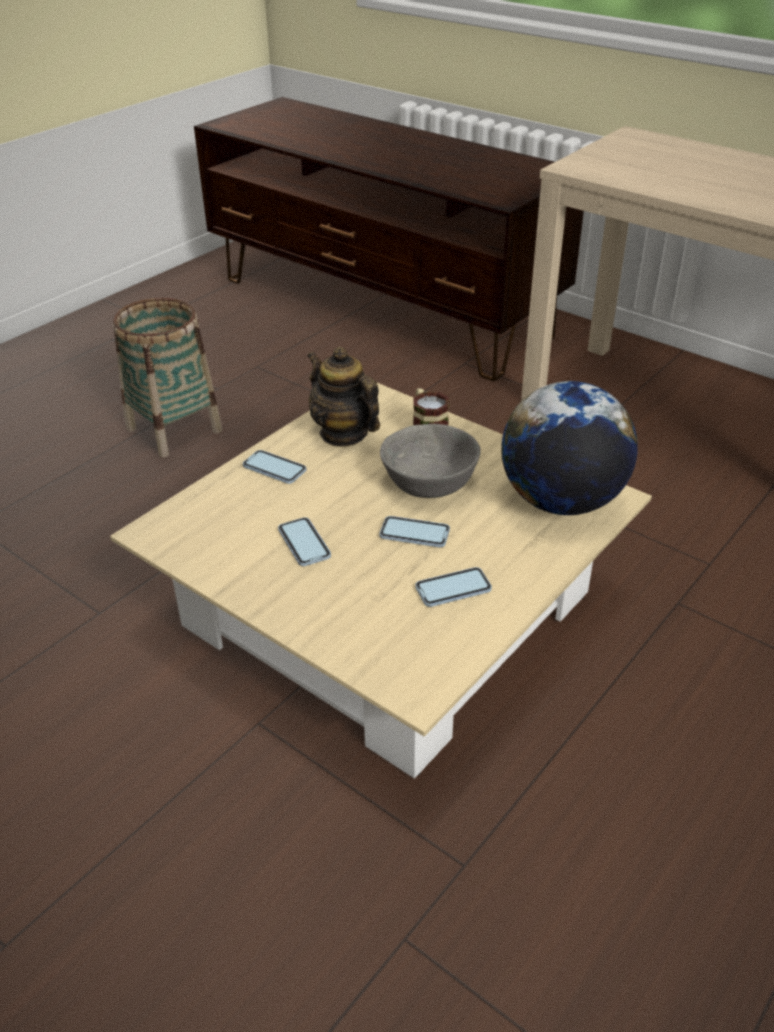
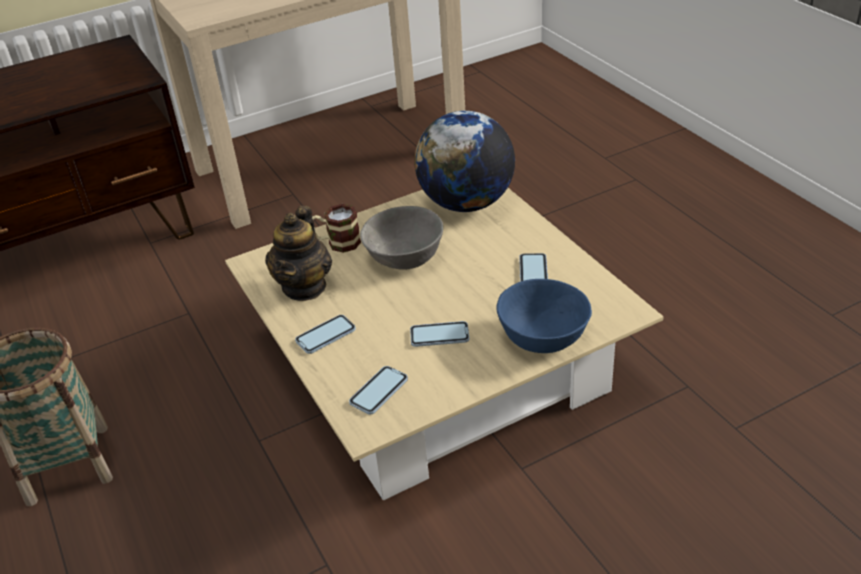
camera: 65 degrees left, 0 degrees up
(337, 624) = (543, 335): none -> blue bowl
(343, 433) = (304, 287): teapot -> teapot turned 60 degrees counterclockwise
(414, 533) = (462, 277): phone -> phone (379, 391)

